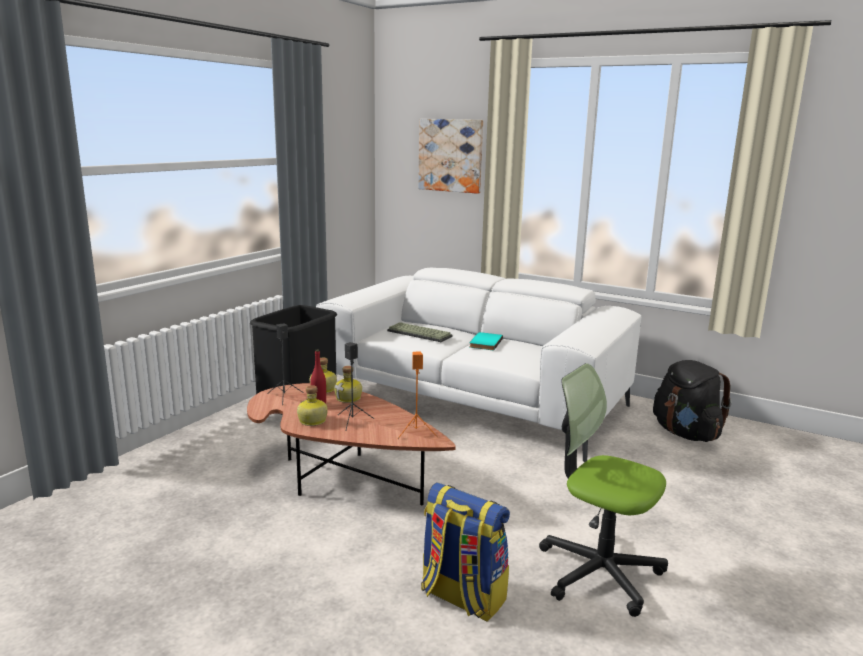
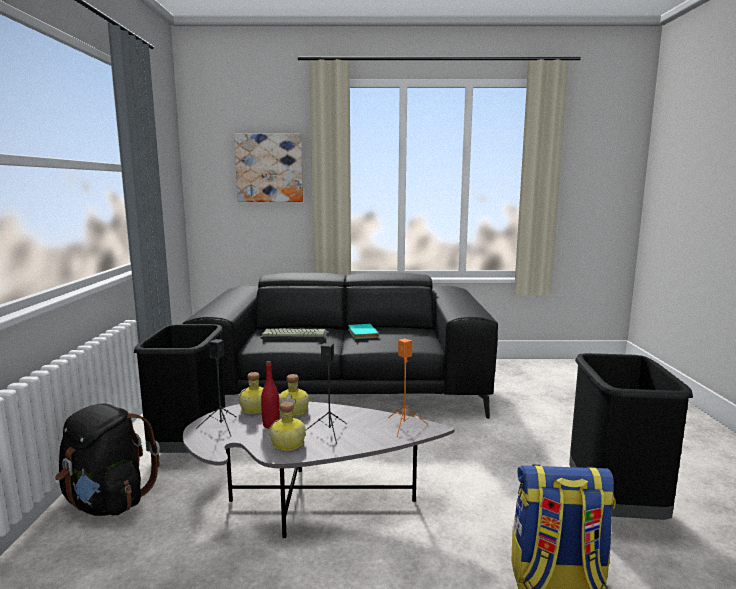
camera: 30 degrees left, 5 degrees down
(341, 476) = (306, 500): brown coffee table -> grey coffee table
(473, 399) = (345, 390): white sofa -> black sofa
(599, 572) = (613, 507): office chair -> black trash can
(686, 434) = (522, 378): black backpack -> black backpack (107, 502)

